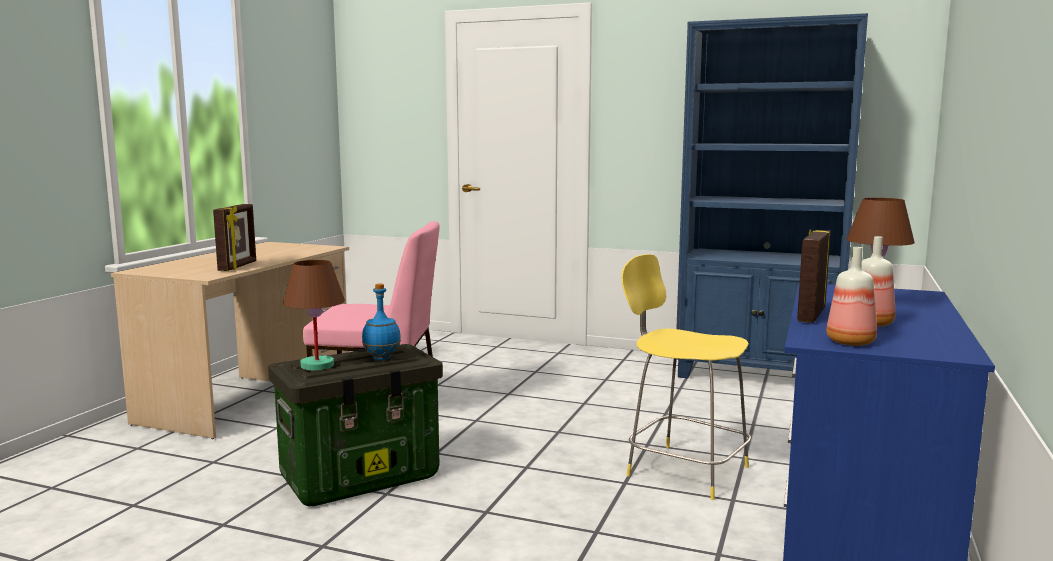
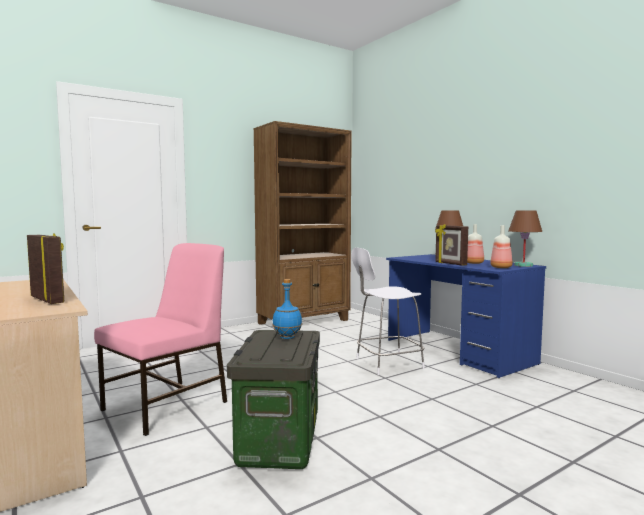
camera: 55 degrees left, 5 degrees down
(317, 365) = (270, 352): brown table lamp -> brown table lamp (523, 265)
(683, 470) = (386, 364): yellow stool -> white stool
(758, 375) = (304, 322): blue bookcase -> brown bookcase

